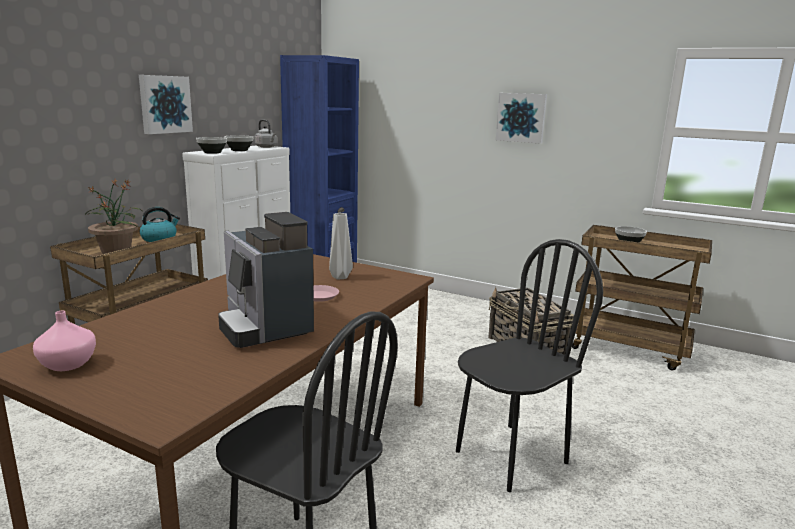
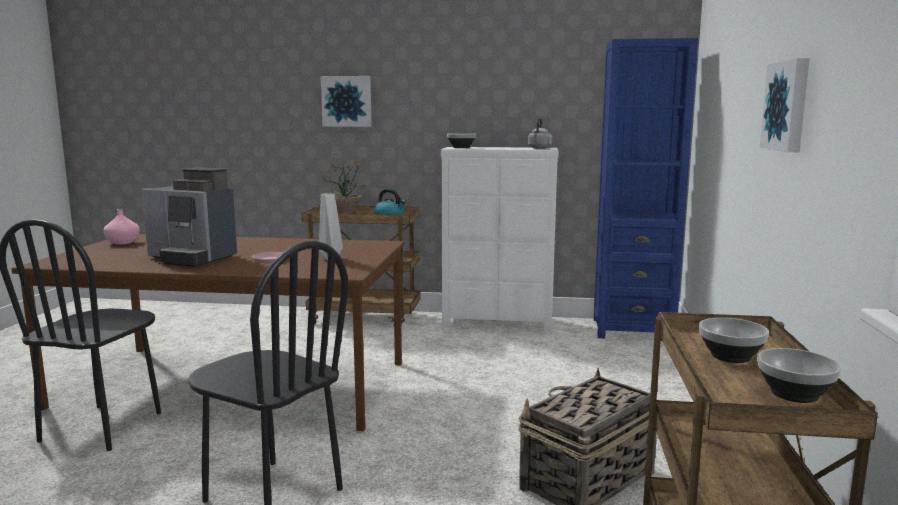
camera: 70 degrees right, 5 degrees down
(164, 104) = (438, 102): picture -> picture (347, 101)
(240, 150) = (494, 148): bowl -> bowl (795, 395)
(264, 326) = (192, 258): coffee machine -> coffee machine turned 105 degrees counterclockwise

